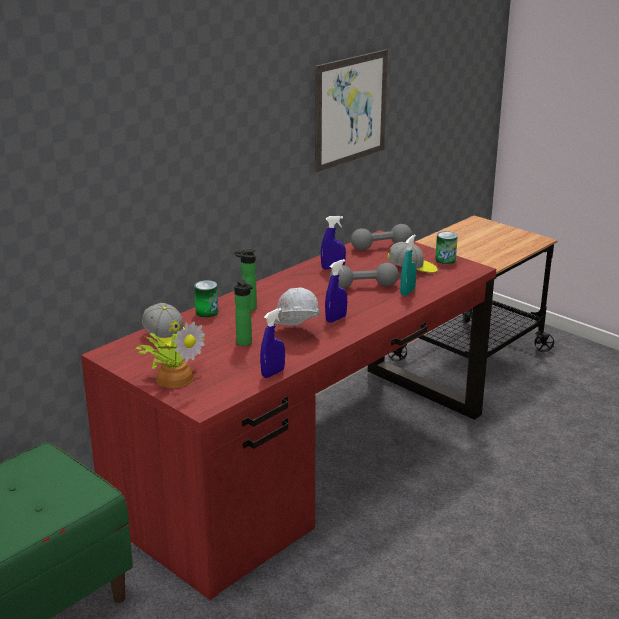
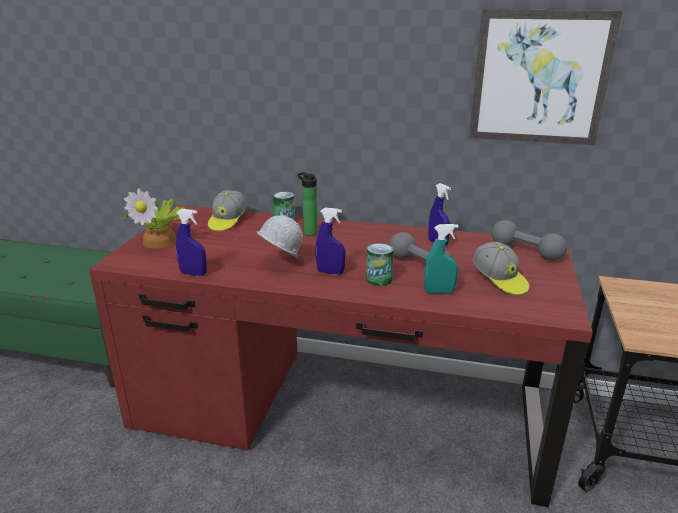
camera: 60 degrees right, 0 degrees up
(245, 343) = (241, 248): bottle -> none
(445, 260) = (556, 292): can -> can (379, 279)

